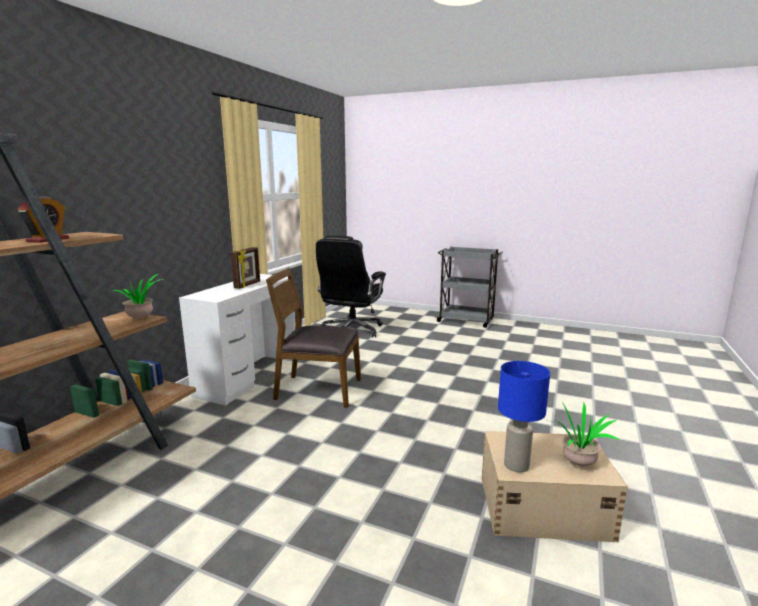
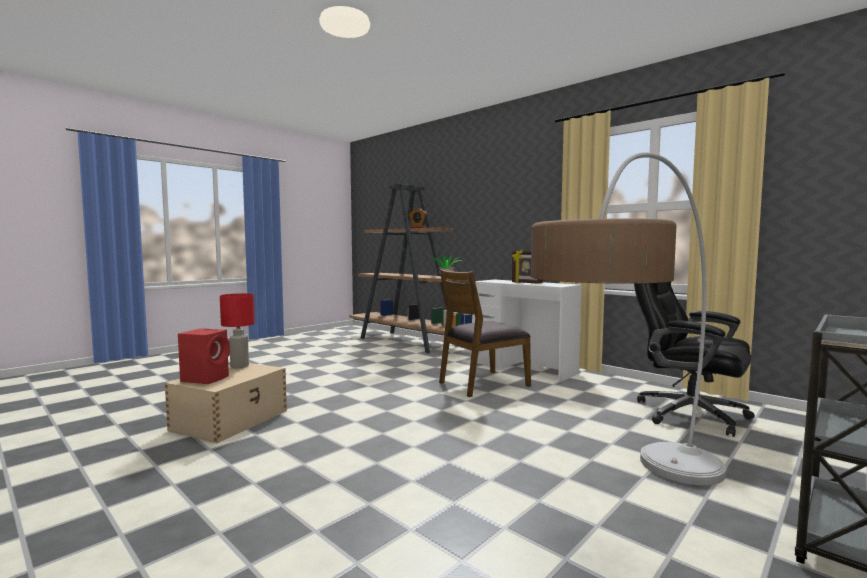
camera: 110 degrees right, 10 degrees down
(317, 389) = (482, 384): brown chair -> brown chair turned 150 degrees counterclockwise
(478, 344) = (634, 505): none -> floor lamp
(515, 465) = (240, 366): blue table lamp -> red table lamp
(578, 462) = (206, 378): potted plant -> red speaker

